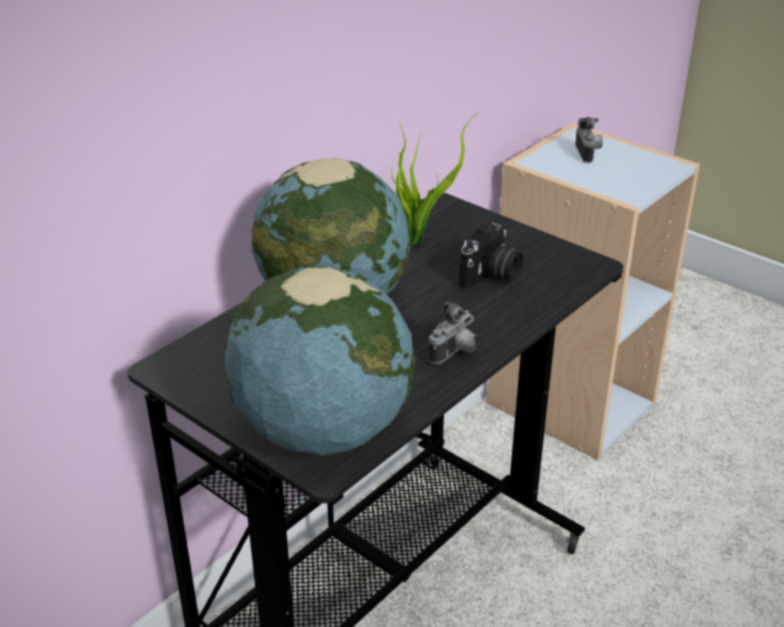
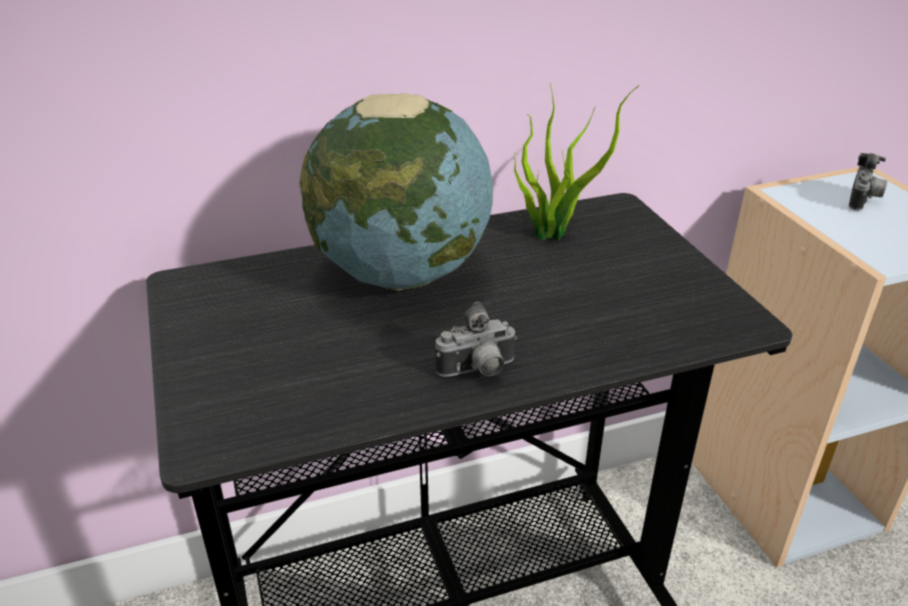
camera: 30 degrees right, 0 degrees up
(322, 431) = (246, 405): globe -> none
(491, 275) = (605, 297): camera -> none

